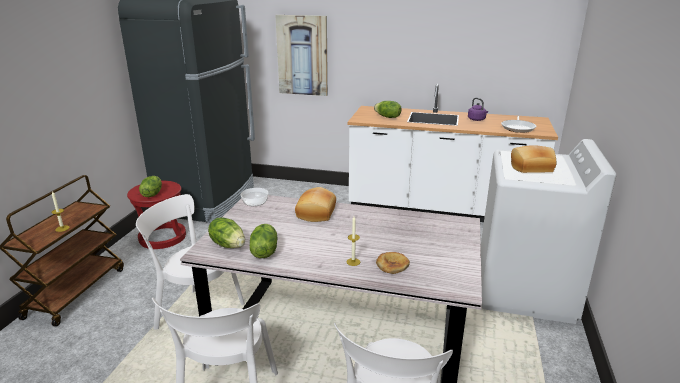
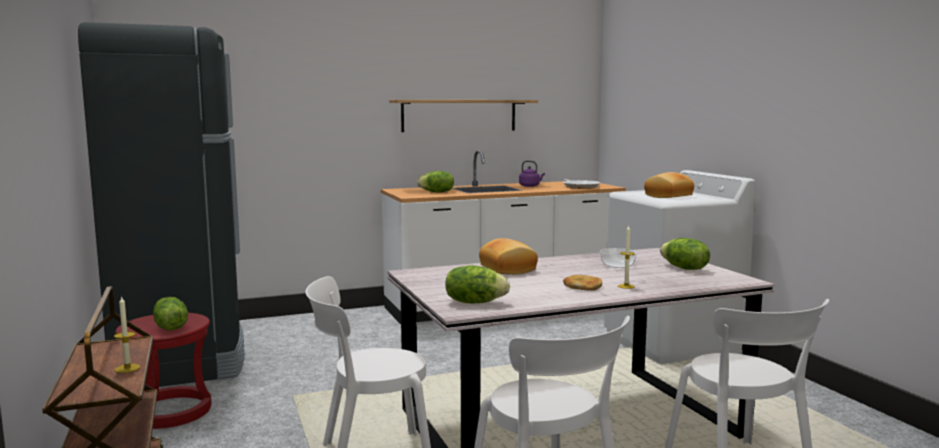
camera: 35 degrees left, 15 degrees down
(254, 203) = (419, 274): bowl -> bowl (617, 265)
(264, 251) = (526, 298): lettuce -> lettuce (684, 268)
(302, 55) = (293, 128): picture -> none
(392, 264) = (661, 281): bread -> bread (582, 286)
(431, 51) = (459, 115): none -> shelf

